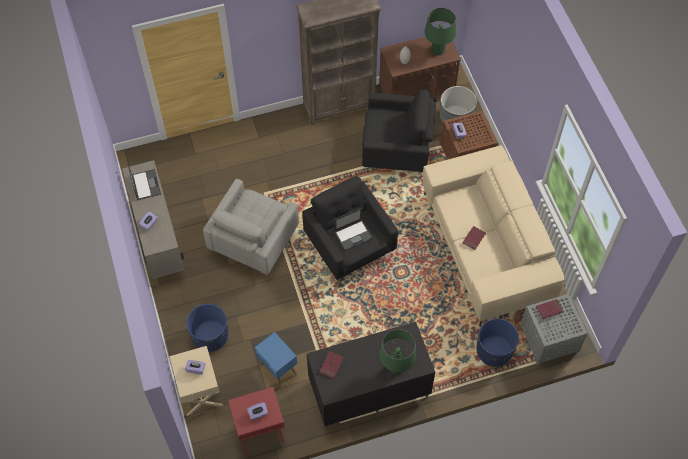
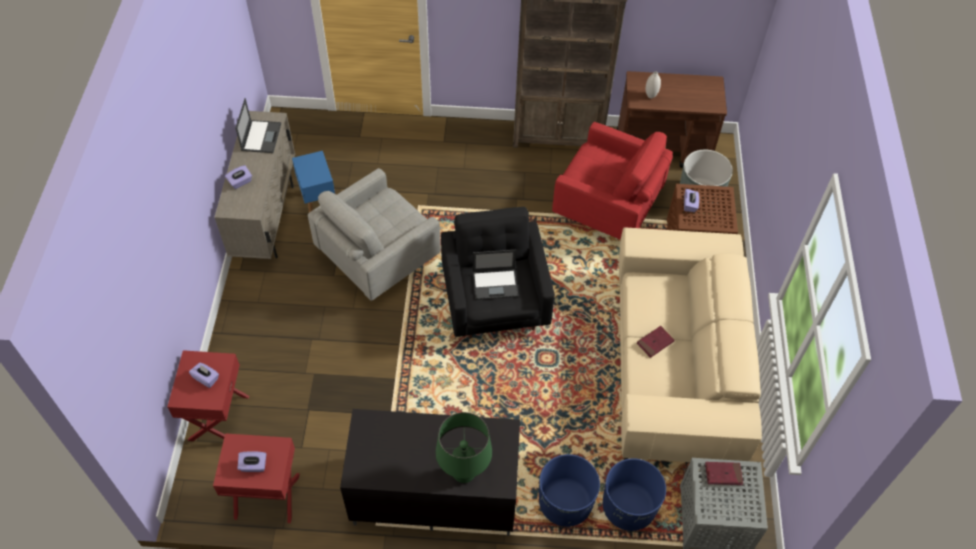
camera: 20 degrees right, 5 degrees down
(199, 393) = (218, 417): beige nightstand -> red nightstand
(210, 336) = (267, 353): blue planter -> blue planter (565, 503)
(277, 369) = (329, 424): blue side table -> blue side table (319, 205)
(331, 365) = (377, 436): red book -> none
(397, 149) = (607, 208): black armchair -> red armchair
(438, 50) = (700, 95): green table lamp -> none

